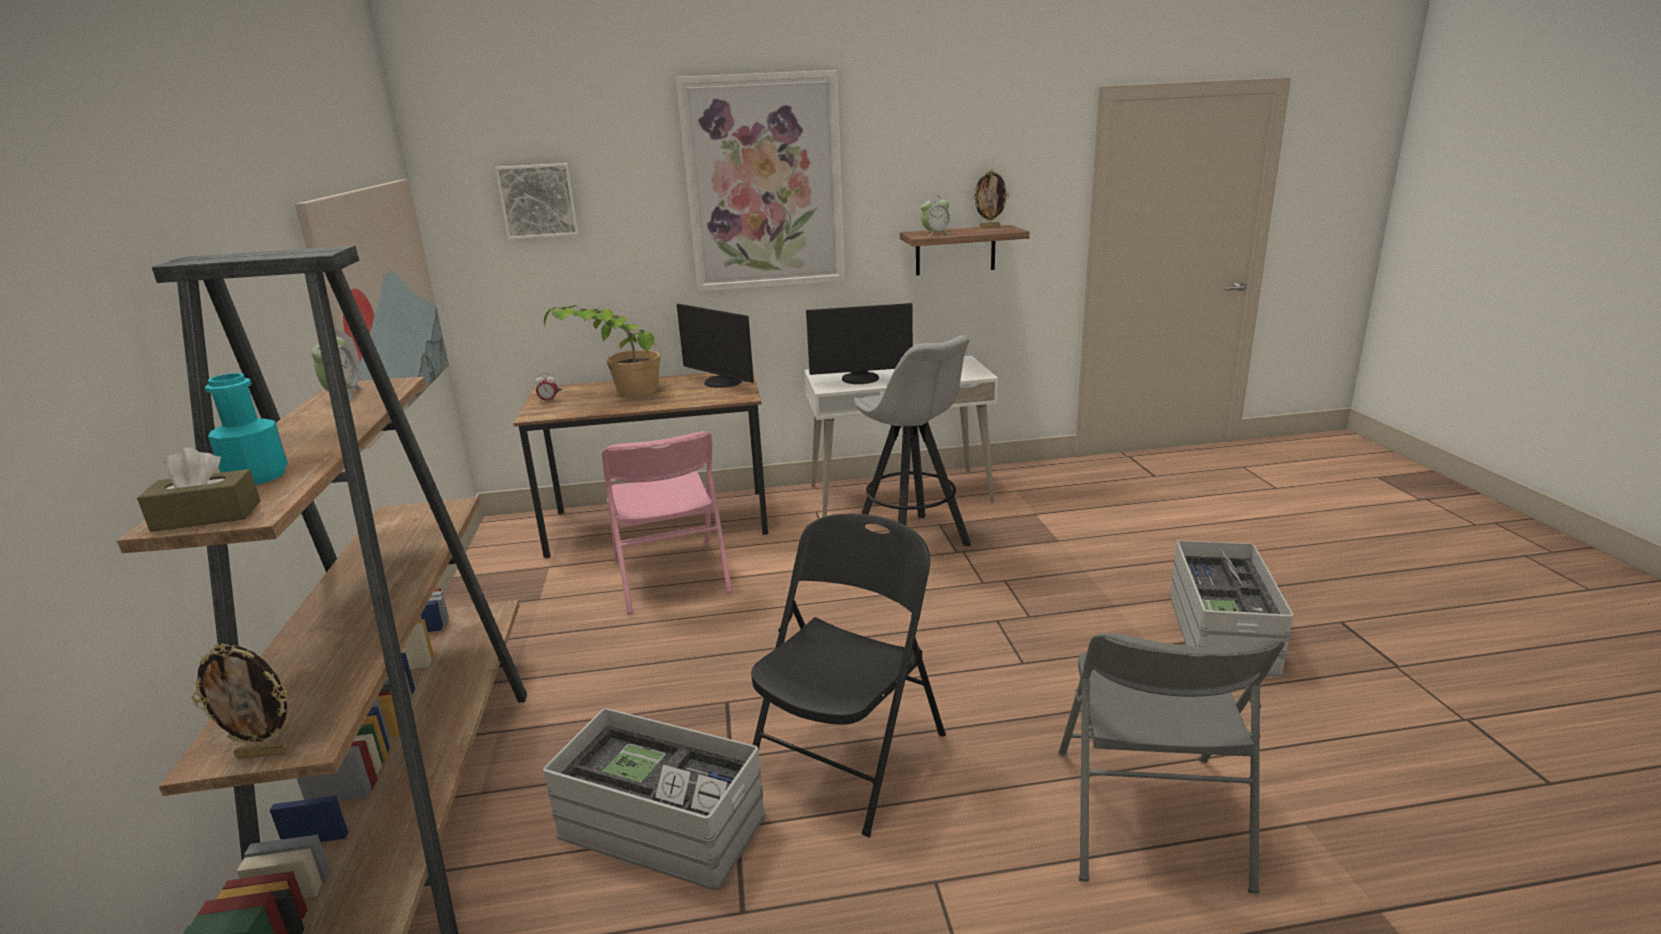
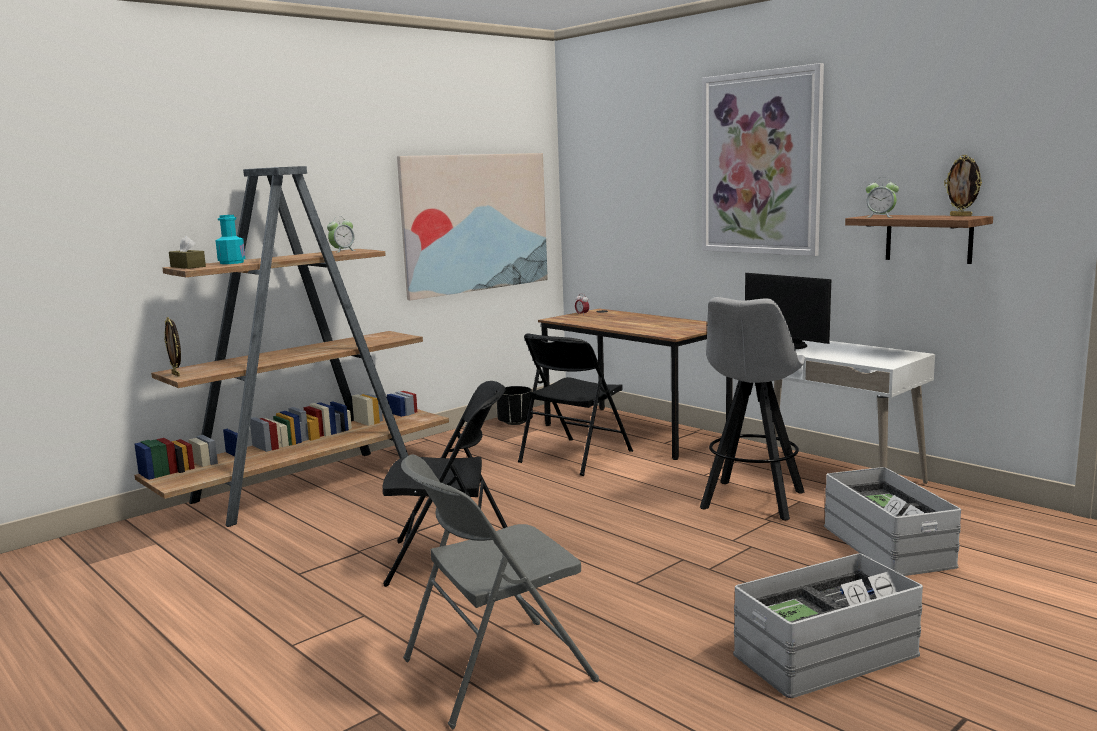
camera: 55 degrees right, 10 degrees down
(499, 571) = (515, 423): none -> black planter
(538, 201) = (617, 171): picture -> none
(616, 395) = (618, 319): potted plant -> none
(663, 823) = (346, 535): grey storage box -> grey storage box (888, 545)
(671, 577) = (575, 456): pink chair -> black chair
(721, 382) = (690, 326): monitor -> none

